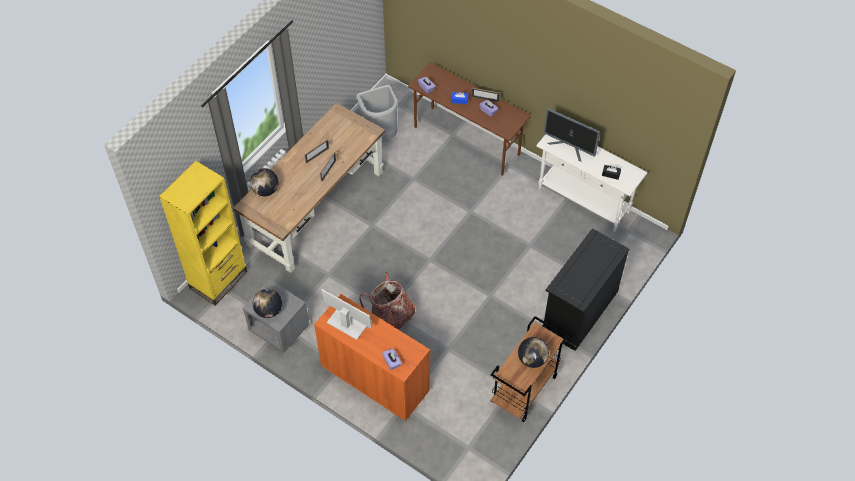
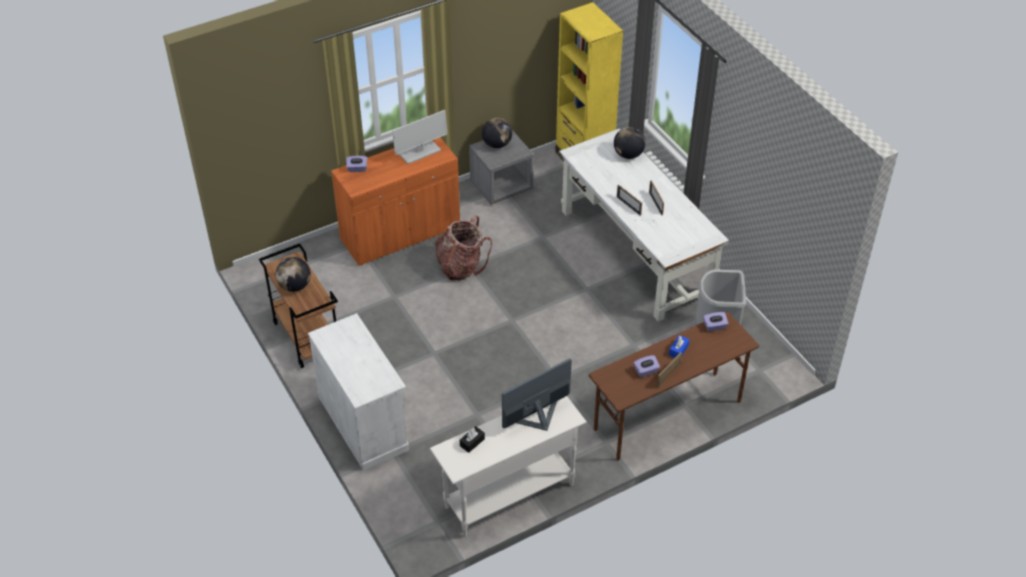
camera: 115 degrees right, 10 degrees down
(316, 207) = (636, 253): brown desk -> white desk
(579, 310) = (363, 423): black cabinet -> white cabinet

